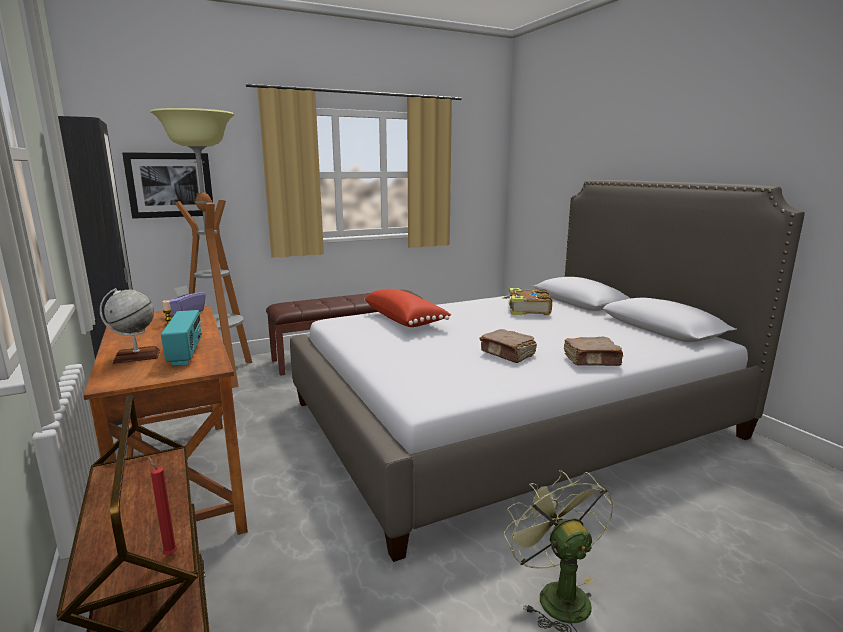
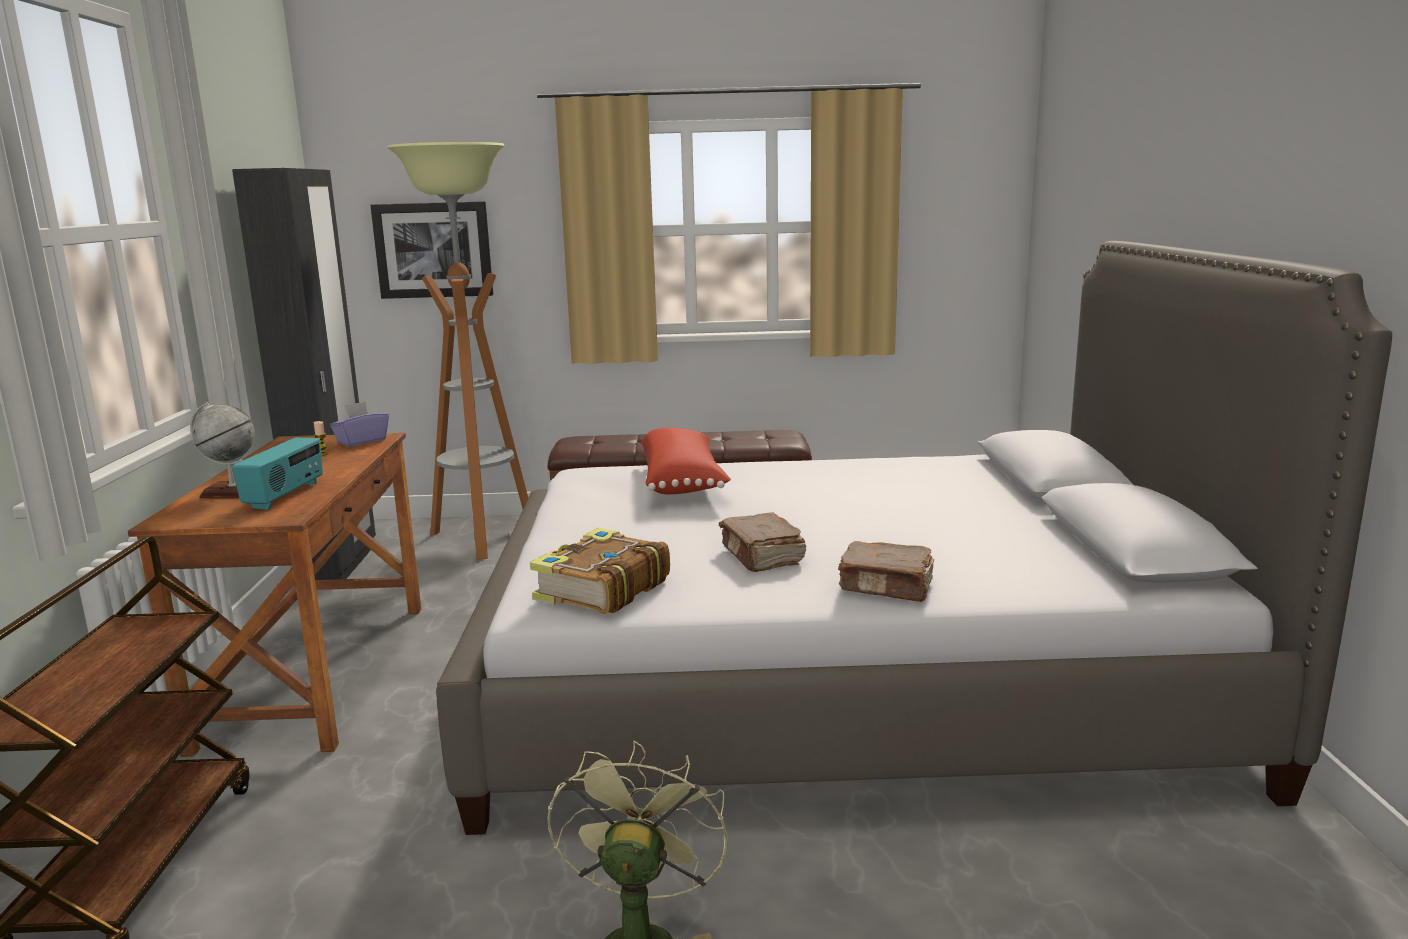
camera: 25 degrees right, 0 degrees up
(169, 554) = (75, 719): red candle -> none
(527, 310) = (915, 486): book -> book (600, 590)

